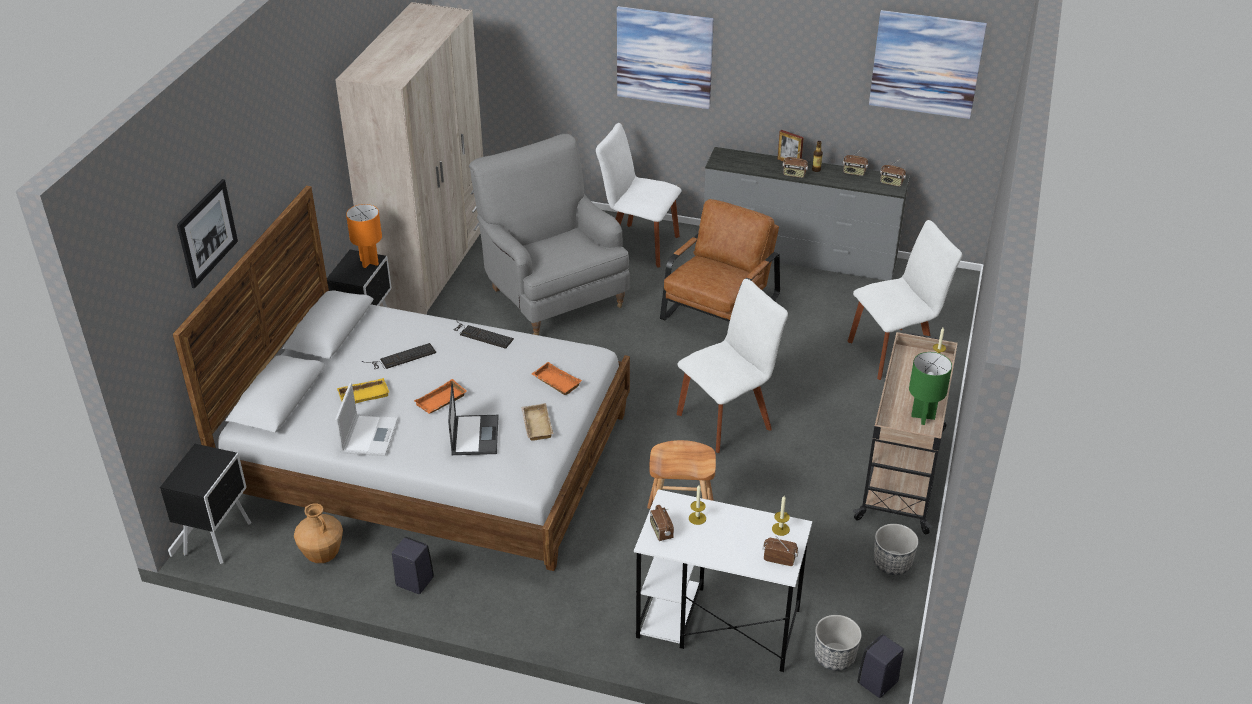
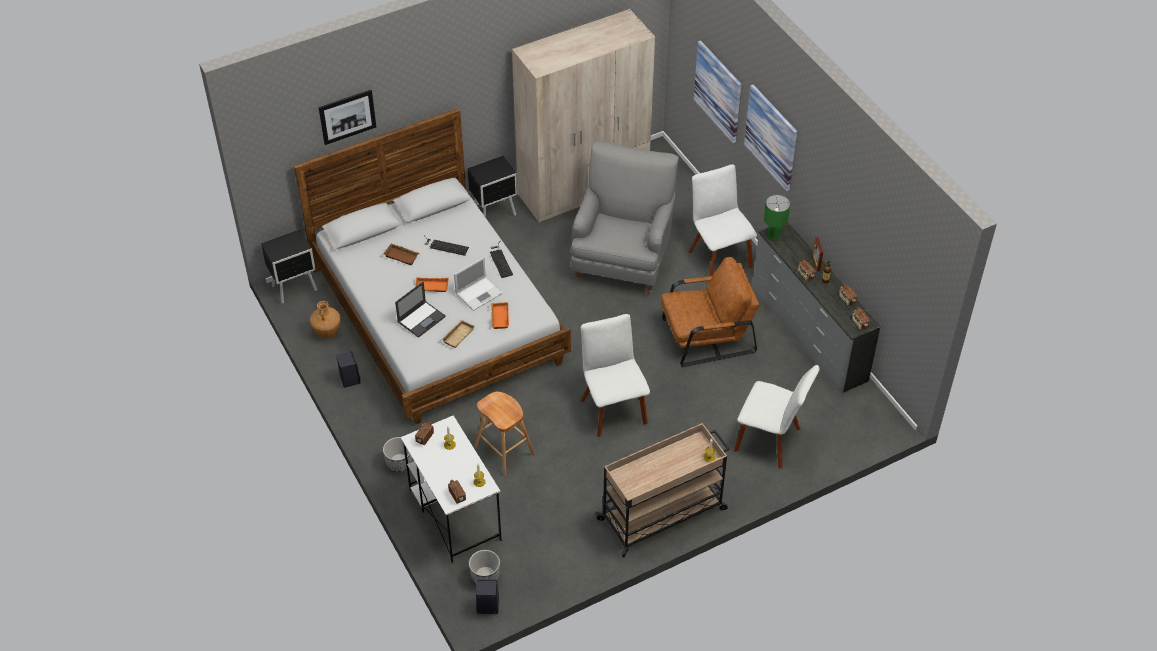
camera: 45 degrees right, 10 degrees up
(364, 394) = (402, 256): yellow tray -> brown tray
(369, 262) = (502, 171): orange table lamp -> none
(369, 435) = (377, 282): laptop -> laptop (479, 293)
(727, 419) = (613, 408): white chair -> white chair turned 120 degrees counterclockwise
(892, 563) = (582, 557): planter -> planter (399, 463)
(922, 417) = (647, 483): green table lamp -> green table lamp (773, 235)
(926, 64) = (899, 253): picture -> picture (718, 91)

